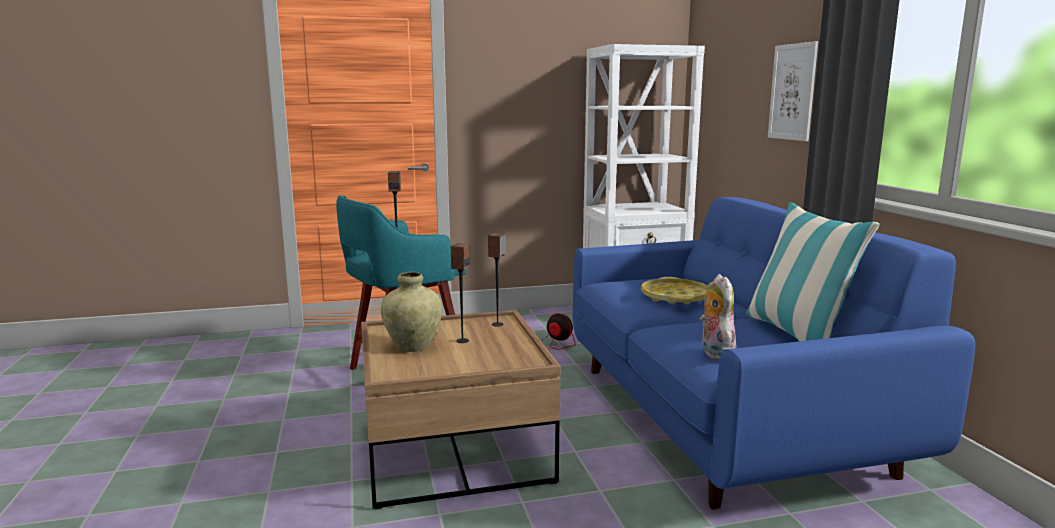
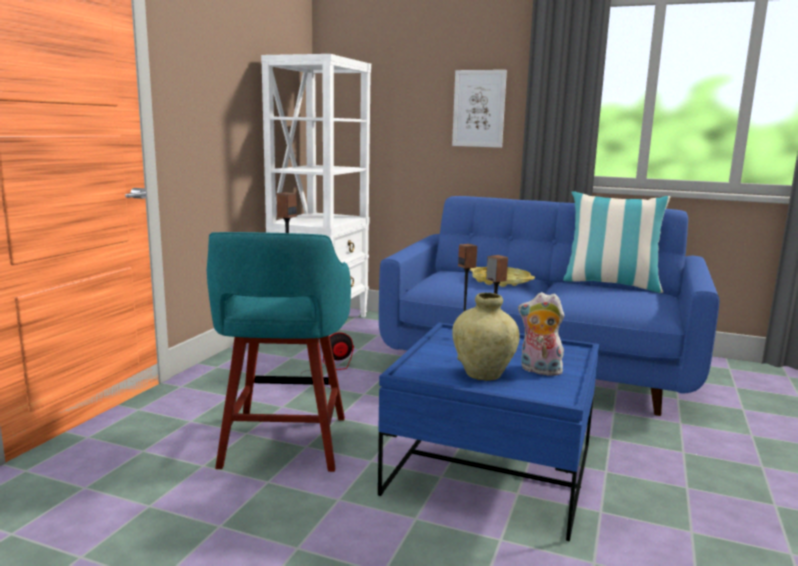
camera: 55 degrees left, 0 degrees up
(455, 450) = (490, 470): brown coffee table -> blue coffee table
(714, 353) = (632, 305): plush toy -> plush toy (539, 370)

